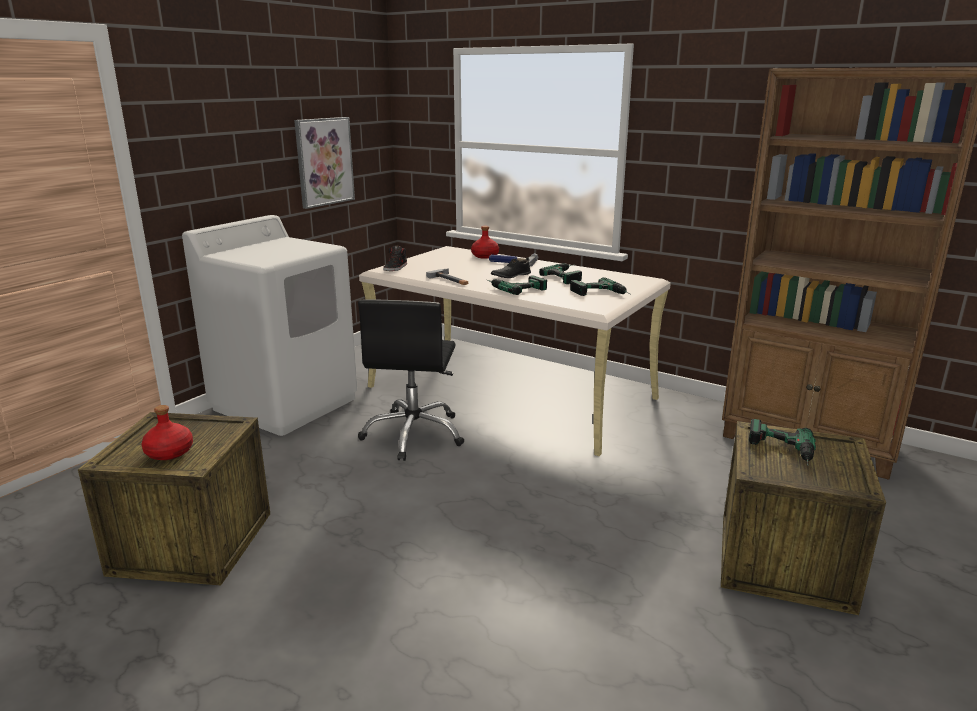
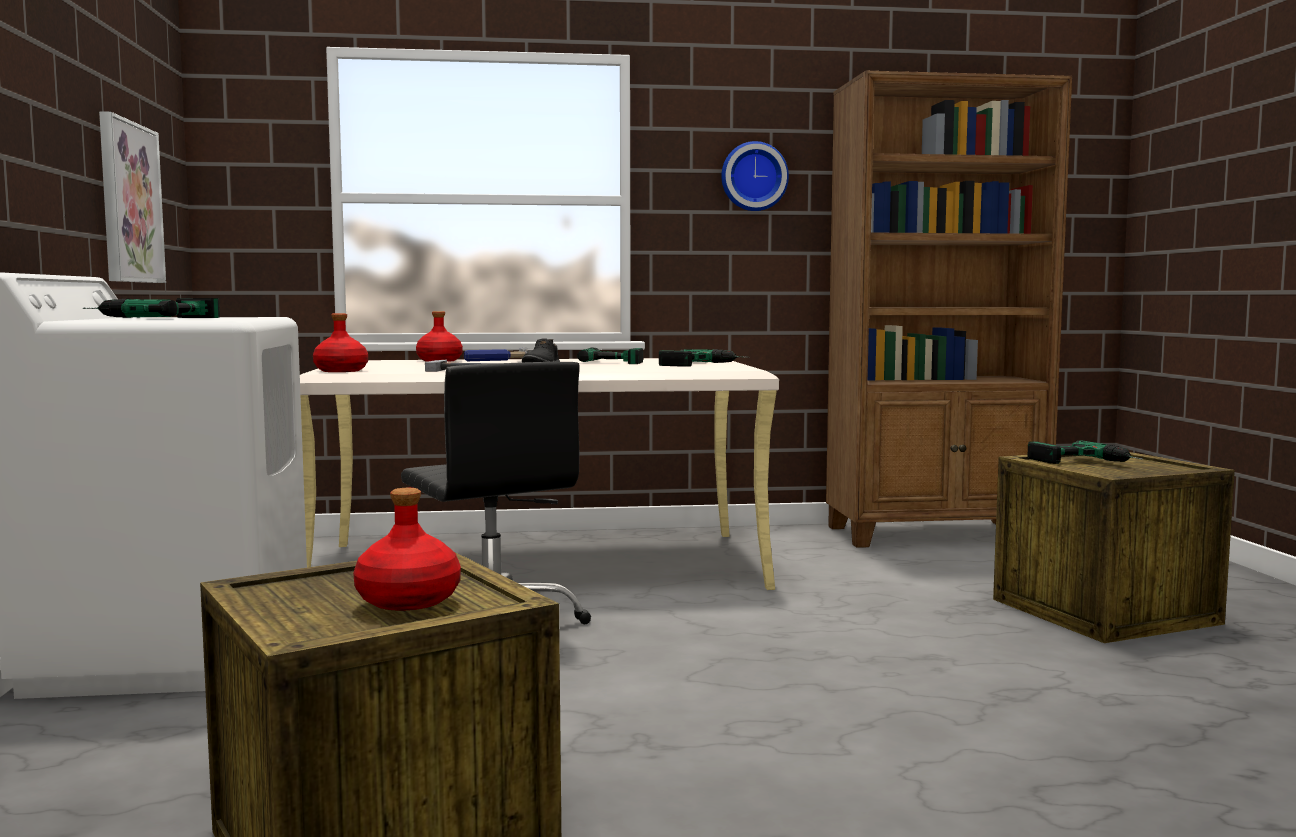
camera: 40 degrees left, 15 degrees down
(396, 268) = (341, 371): black shoe -> red bottle
(514, 287) = (583, 368): power drill -> power drill (150, 318)
(717, 139) = (753, 177): none -> wall clock

